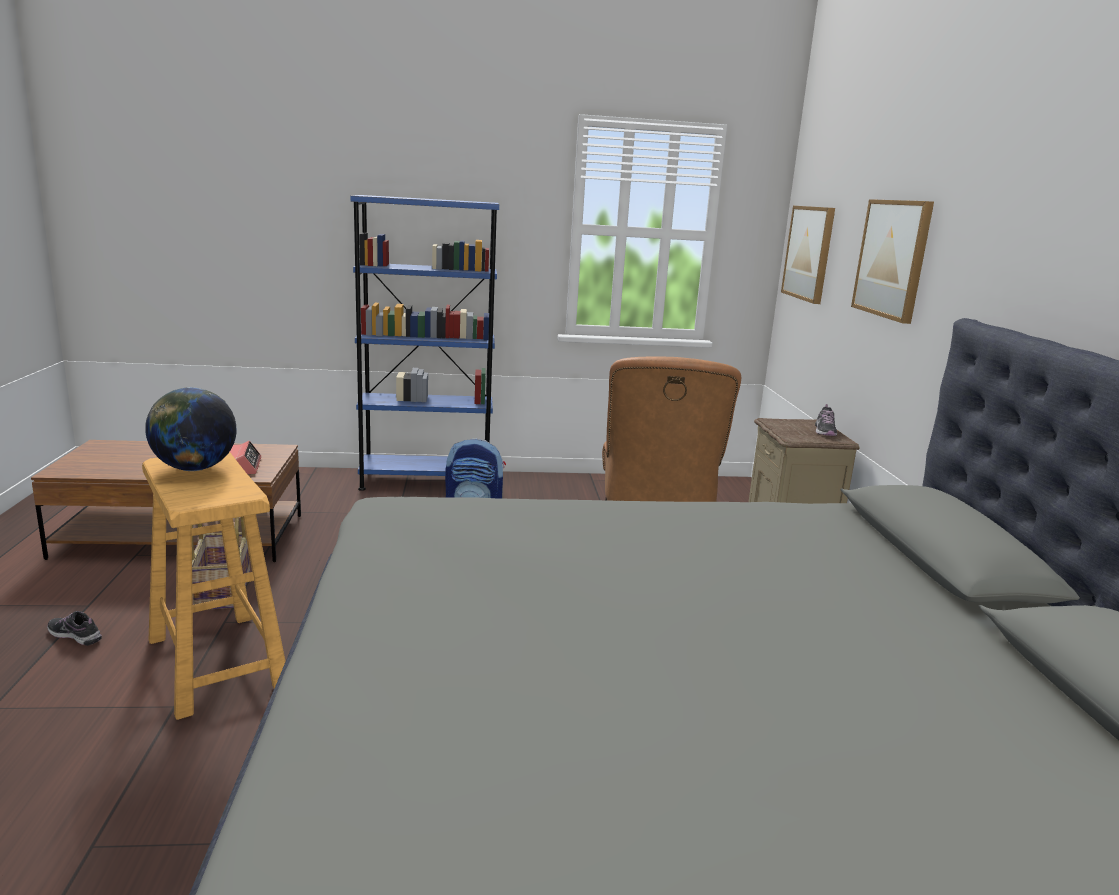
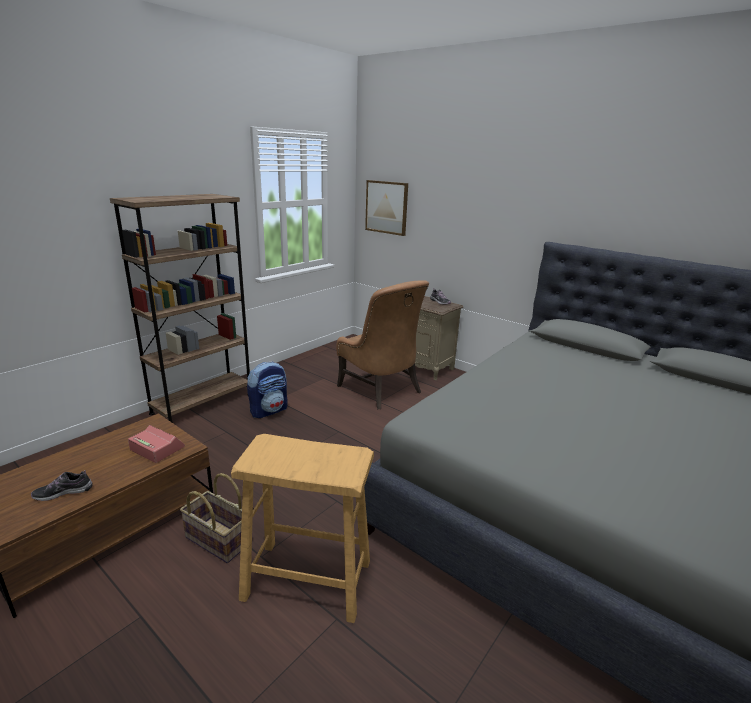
camera: 45 degrees left, 5 degrees up
(75, 635) = (179, 639): shoe -> shoe (63, 492)
(195, 468) = (283, 455): globe -> none
(426, 481) = (203, 403): blue bookcase -> brown bookcase
(892, 259) = (469, 212): picture -> none

